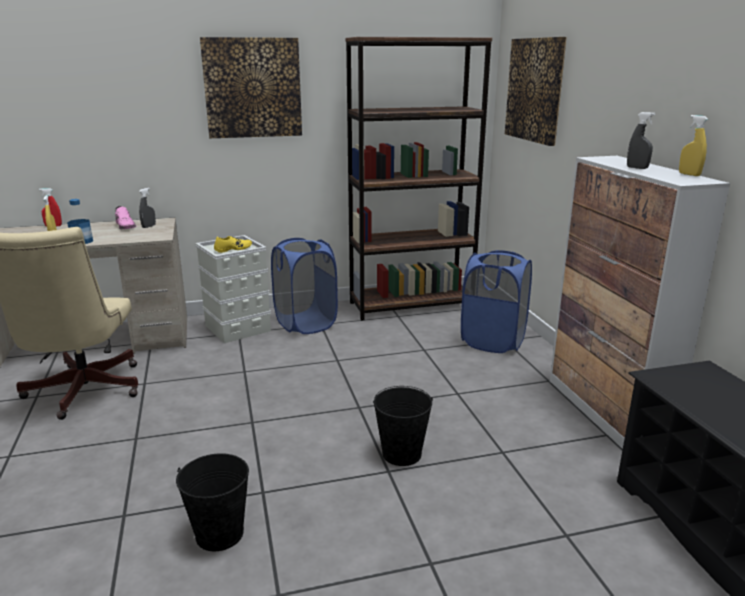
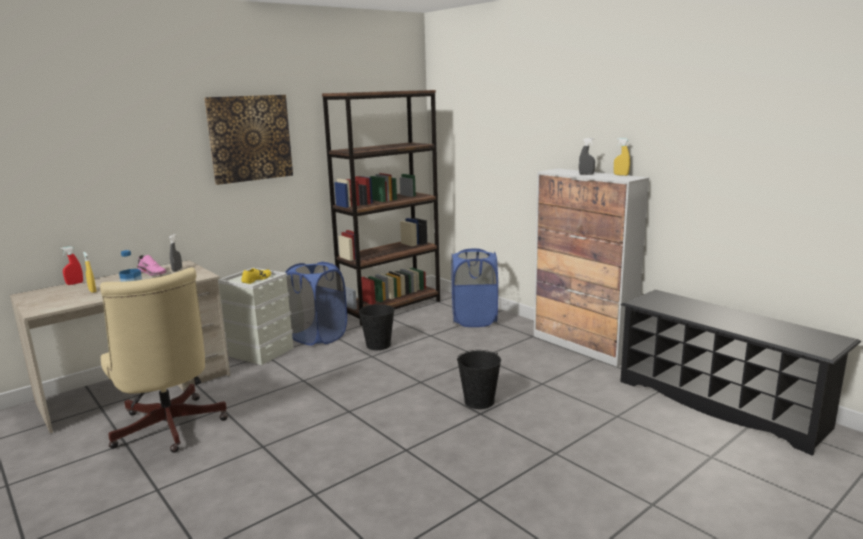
camera: 25 degrees left, 5 degrees down
(219, 533) = (401, 481): black bucket -> black bucket (378, 345)
(535, 90) = (471, 127): picture -> none

